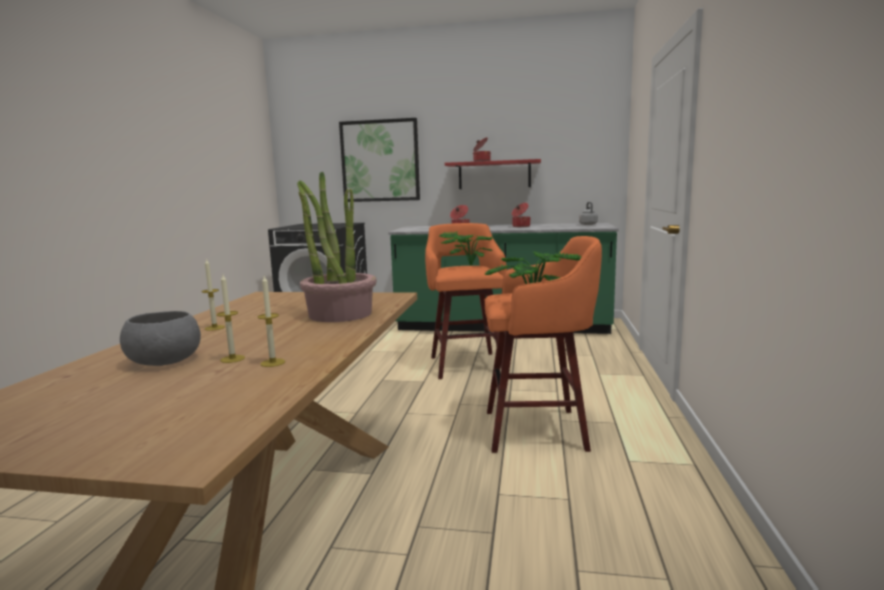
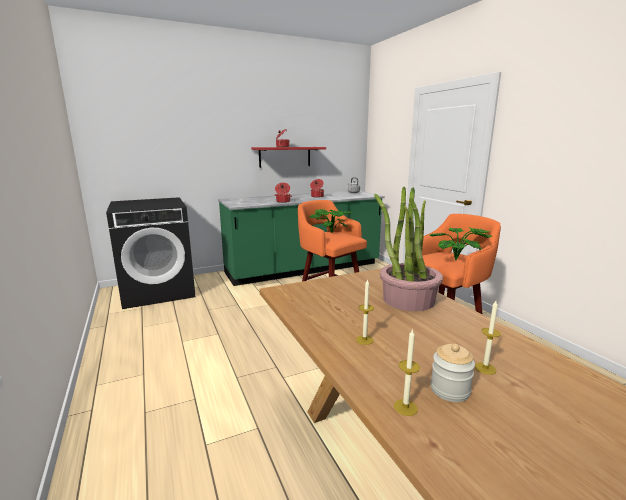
camera: 35 degrees left, 5 degrees up
(165, 361) = (450, 390): grey bowl -> jar
(272, 363) = (519, 362): candle -> candle (405, 407)
(380, 161) = (191, 142): picture -> none

